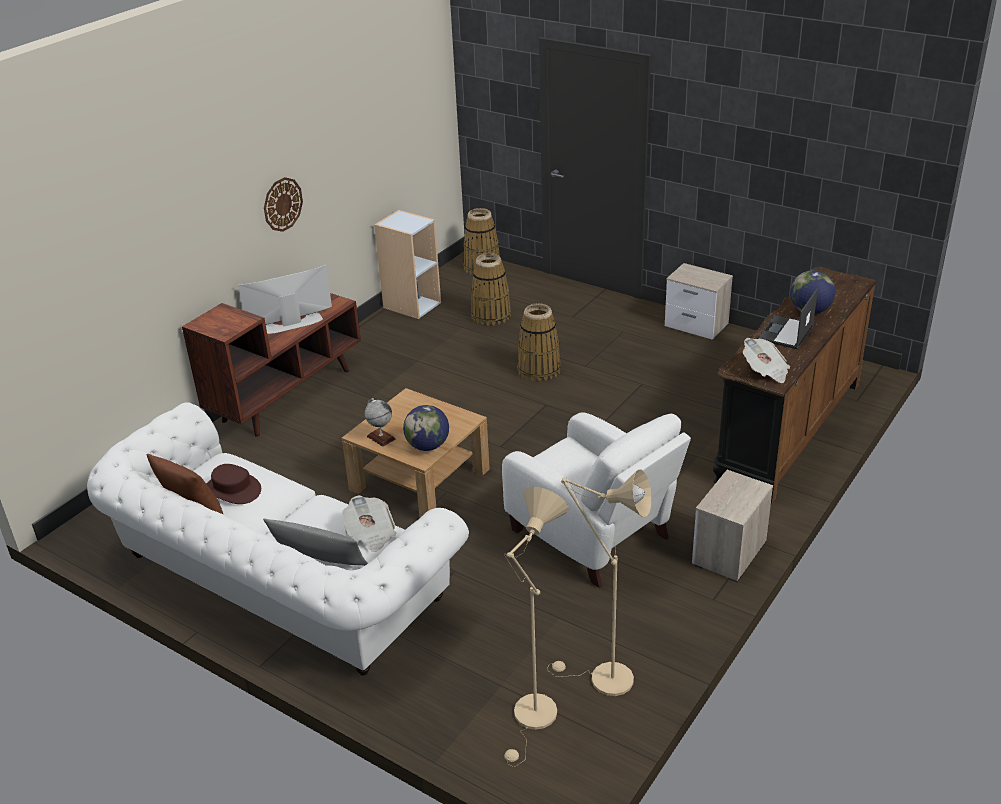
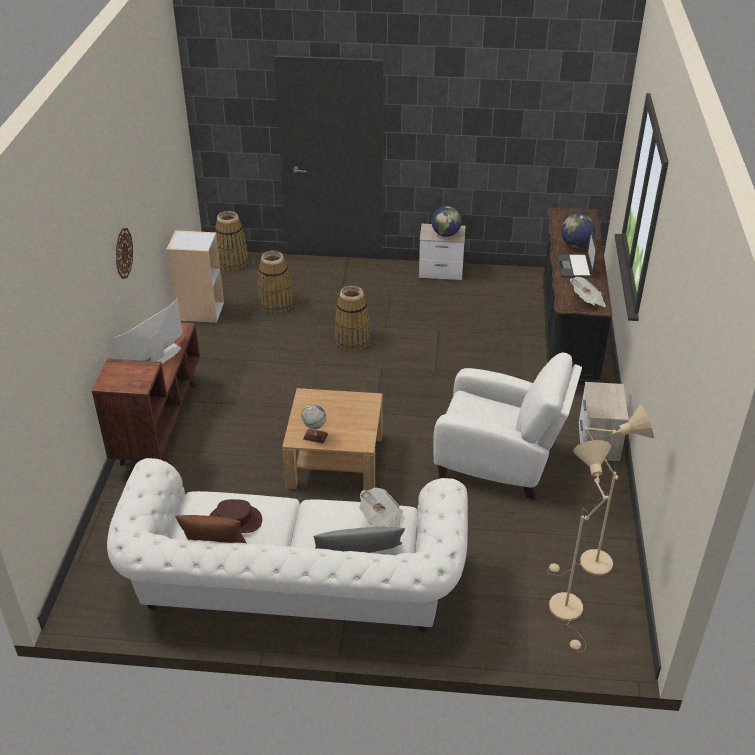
camera: 30 degrees left, 5 degrees up
(428, 446) = (358, 431): globe -> globe (446, 234)

